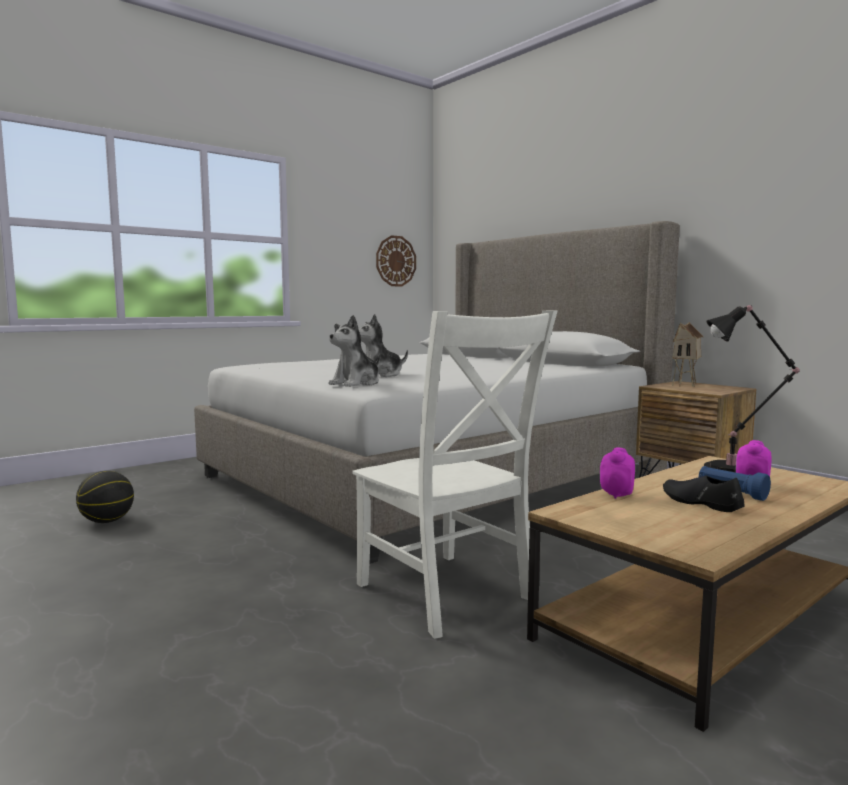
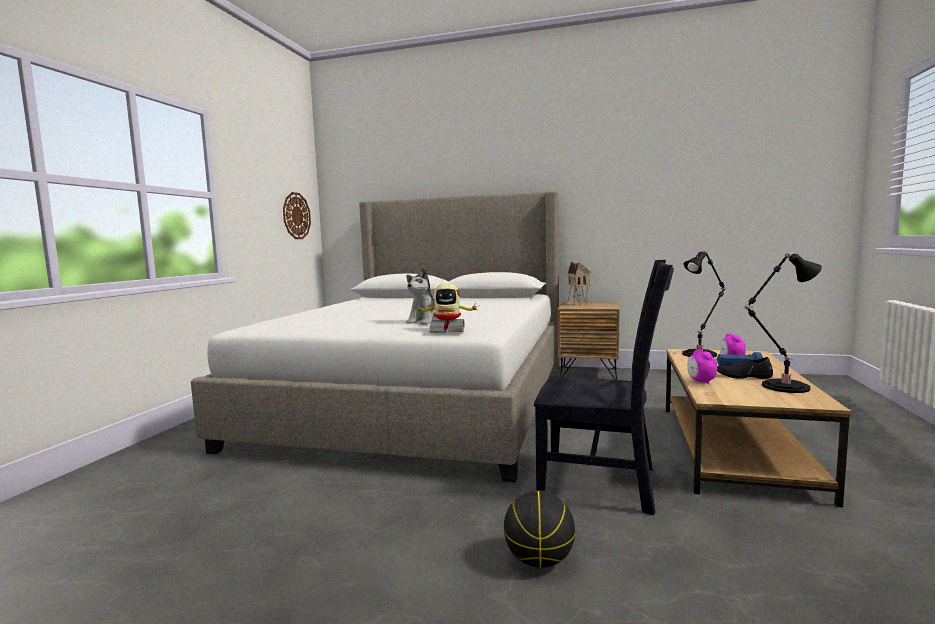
camera: 35 degrees left, 0 degrees up
(107, 521) = (186, 530): basketball -> basketball (539, 560)
(356, 383) = (447, 330): plush toy -> toy robot
(448, 595) = (603, 484): white chair -> black chair
(711, 524) = (781, 387): none -> black table lamp

